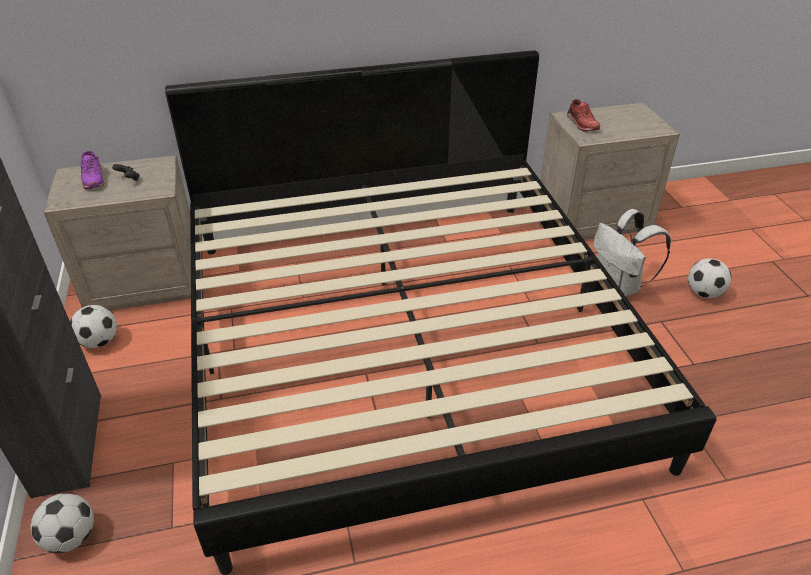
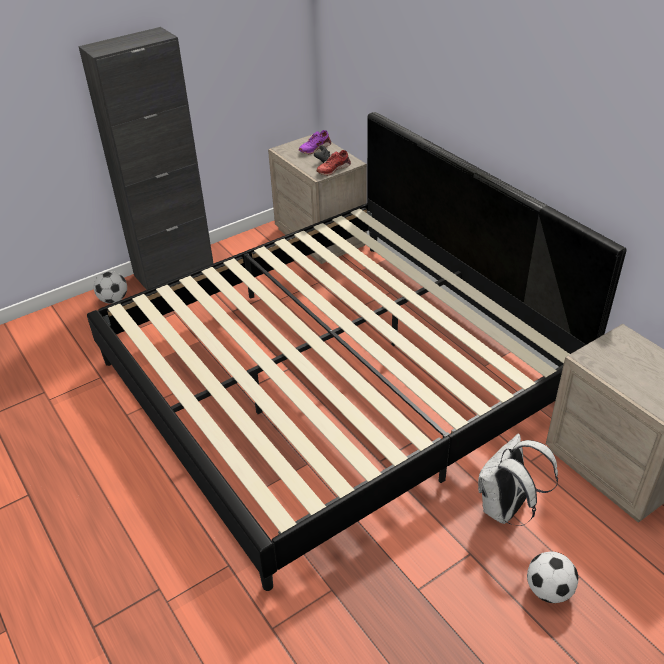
camera: 70 degrees right, 0 degrees up
(99, 341) = (256, 244): football -> none
(581, 123) = (619, 350): red shoe -> red shoe (333, 169)

